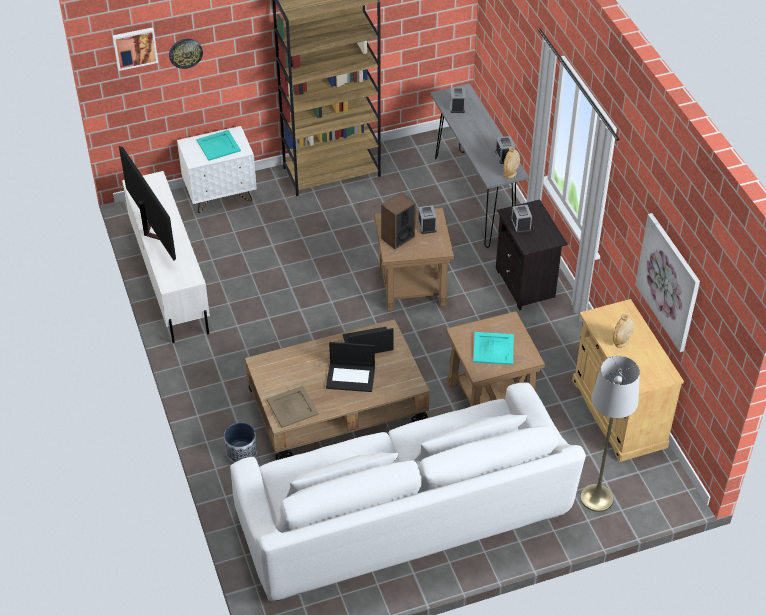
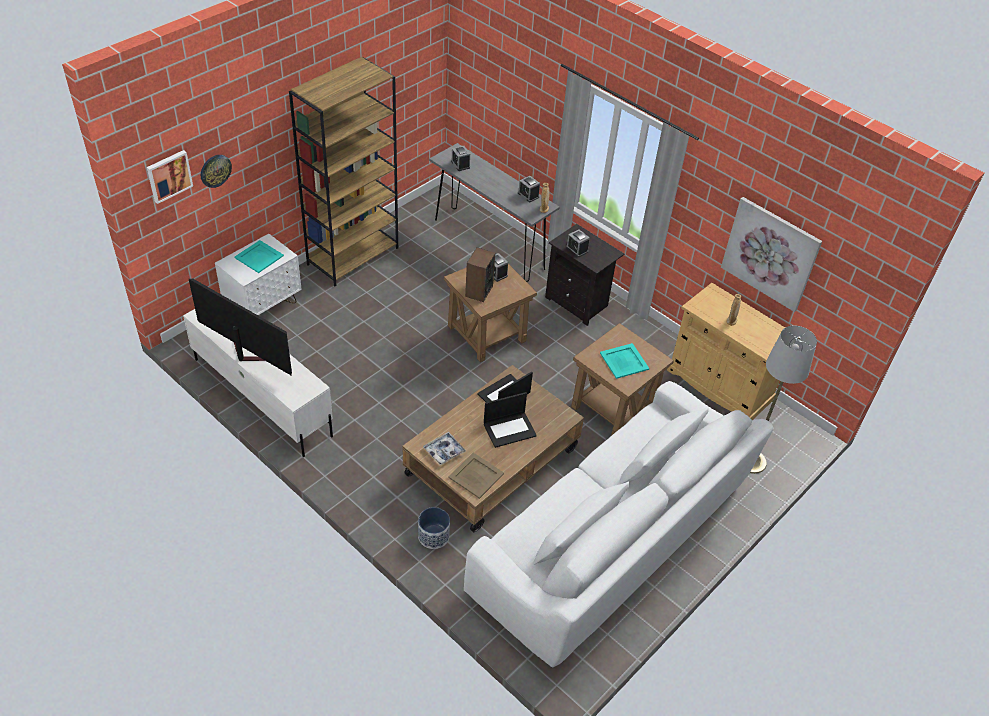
camera: 30 degrees left, 0 degrees up
(278, 376) = (444, 451): none -> tray

